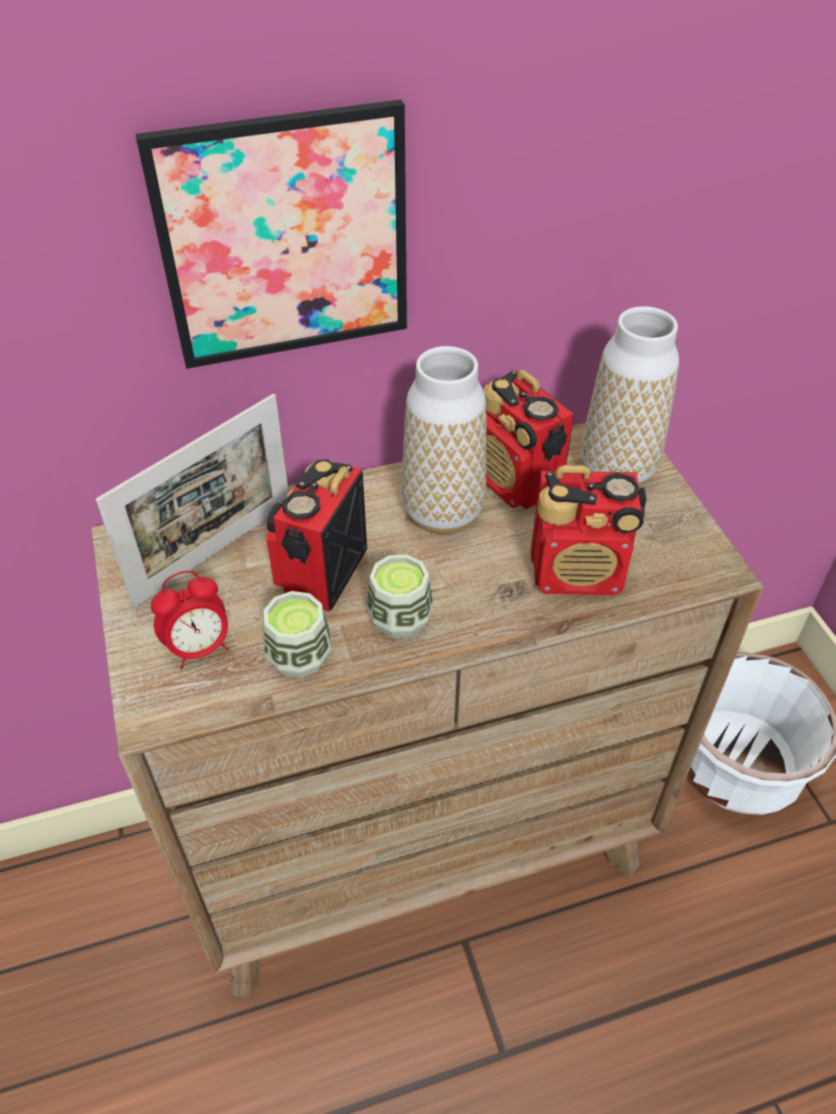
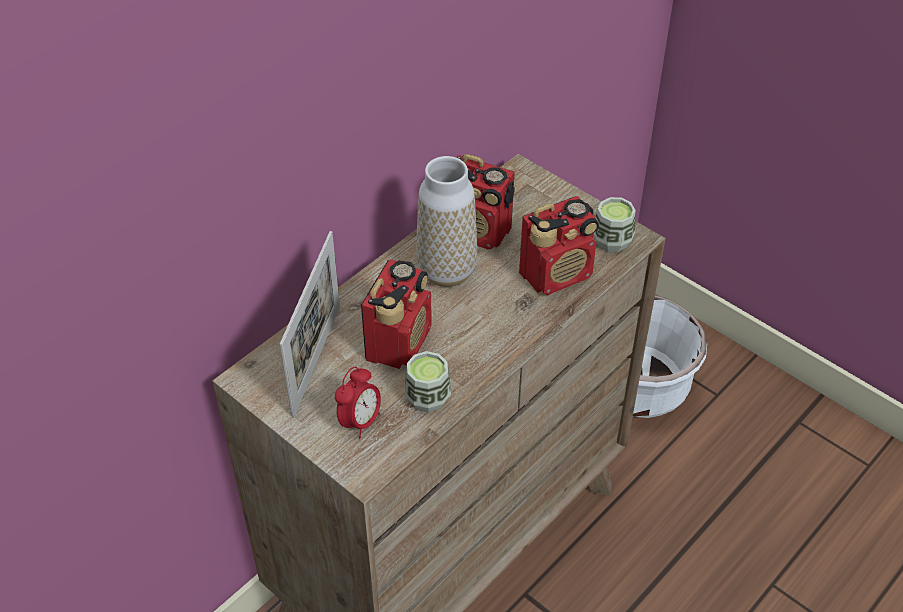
camera: 30 degrees left, 0 degrees up
(285, 239) = (316, 124): picture -> none
(321, 573) = (399, 342): radio -> radio turned 150 degrees counterclockwise
(400, 619) = (471, 348): cup -> cup (612, 240)
(617, 471) = (535, 199): vase -> none

